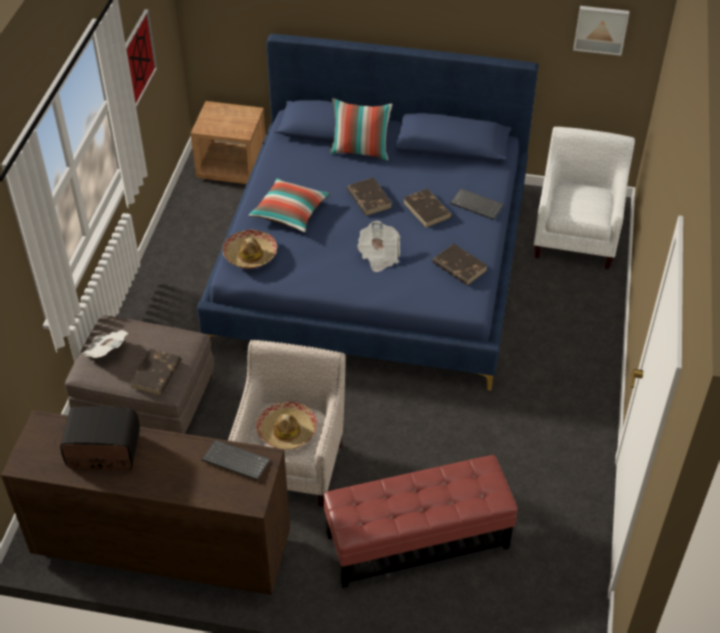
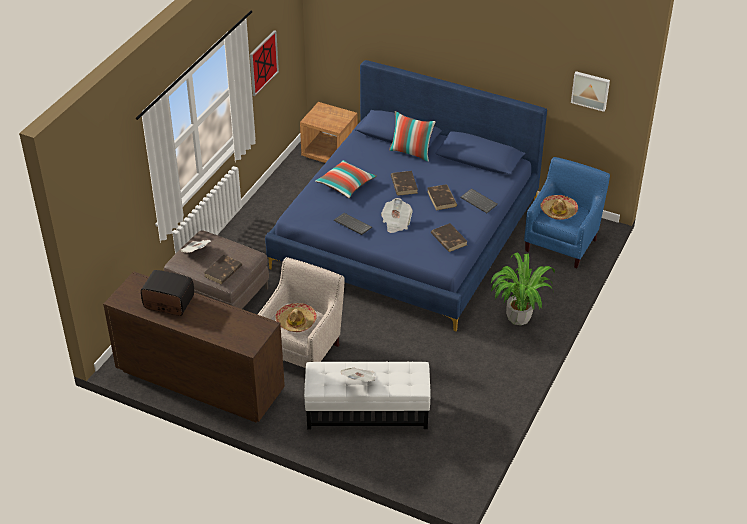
camera: 15 degrees right, 5 degrees down
(234, 462) = (246, 323): keyboard -> keyboard (352, 225)
(250, 255) = (308, 207): hat -> hat (558, 211)
(411, 506) = (359, 381): none -> newspaper
(417, 541) = (367, 412): red ottoman -> white ottoman
(563, 353) = (518, 317): none -> potted plant
(577, 236) = (563, 242): white armchair -> blue armchair

